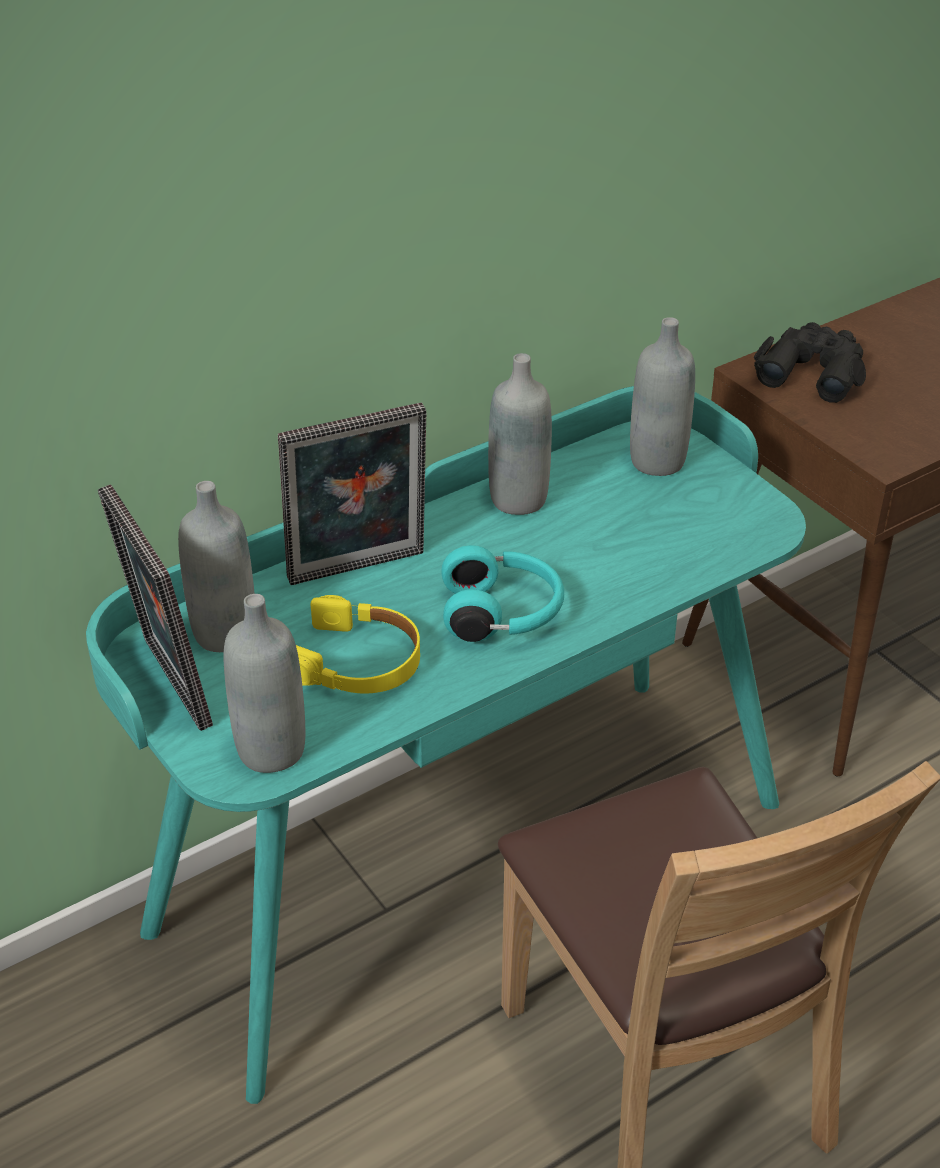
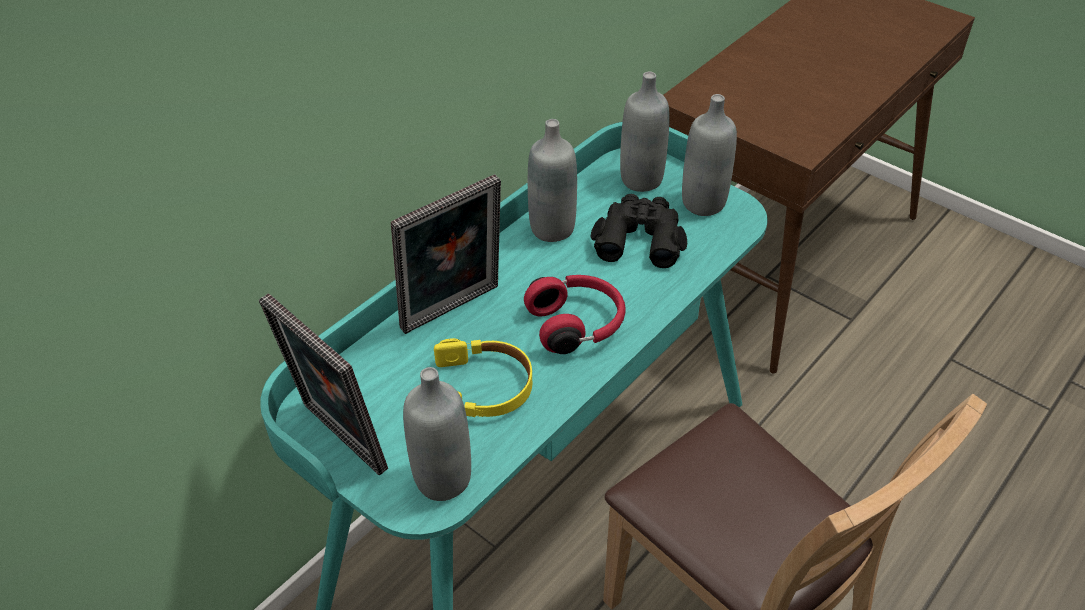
camera: 15 degrees left, 5 degrees up
(224, 633) = (367, 386): grey bottle -> grey bottle (703, 203)
(502, 613) = (577, 324): turquoise headphones -> red headphones
(812, 371) = (725, 91): black binoculars -> black binoculars (639, 238)

